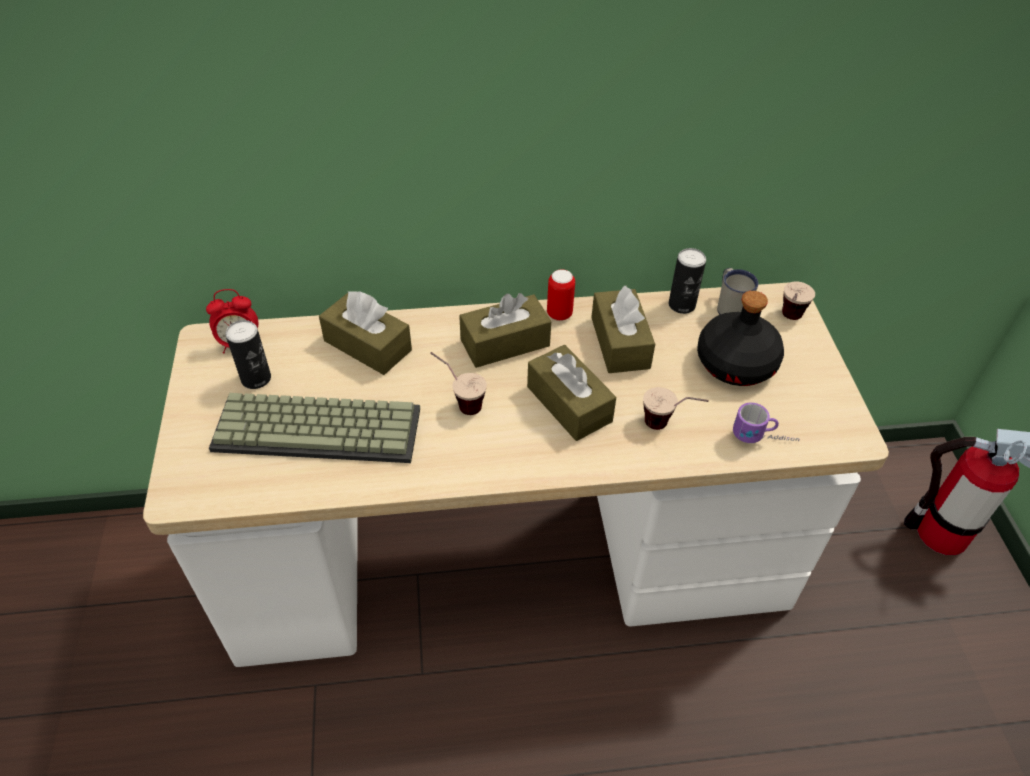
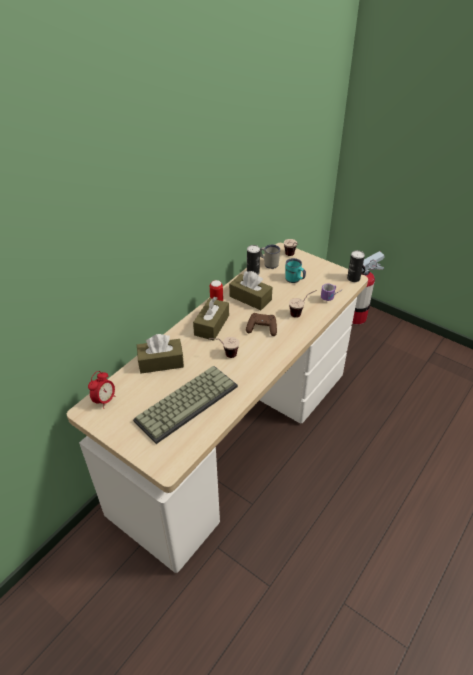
camera: 45 degrees left, 5 degrees down
(256, 378) = (133, 406): can -> can (353, 278)
(569, 404) = (262, 329): brown tissue box -> brown game controller
(736, 364) = (294, 280): black bottle -> turquoise mug

